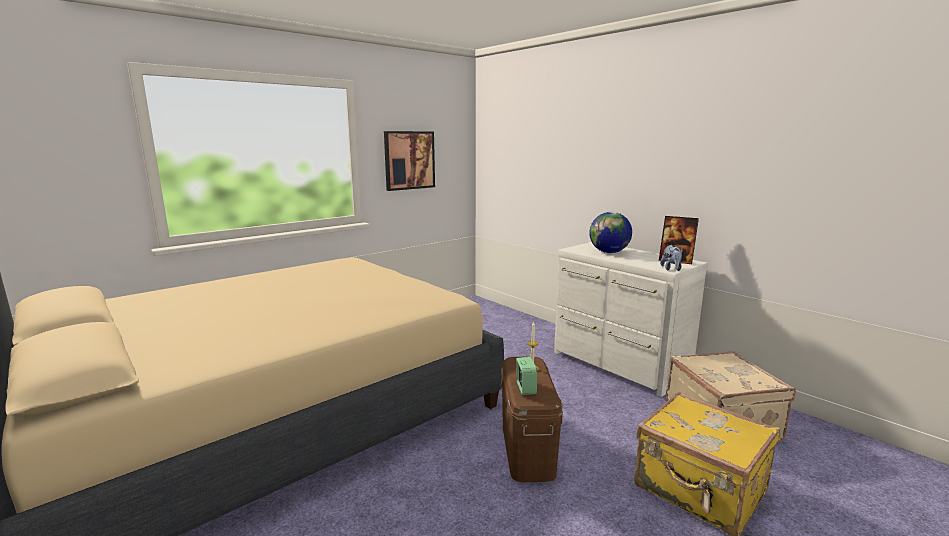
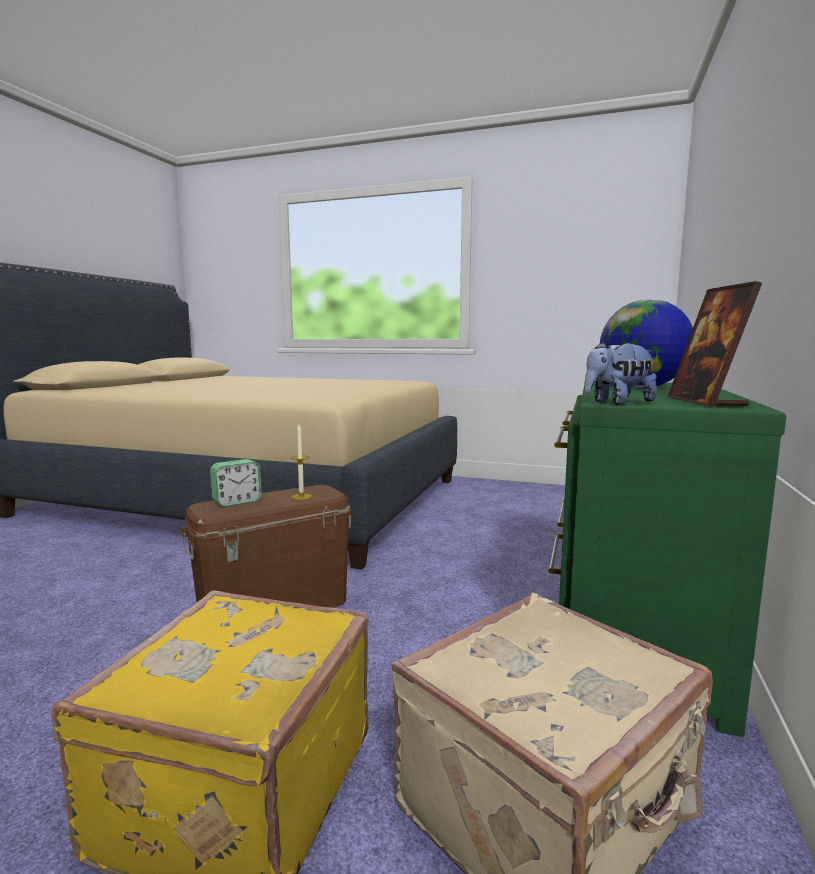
camera: 60 degrees right, 5 degrees down
(409, 160) = (545, 272): picture -> none
(618, 365) = (629, 633): white dresser -> green dresser

